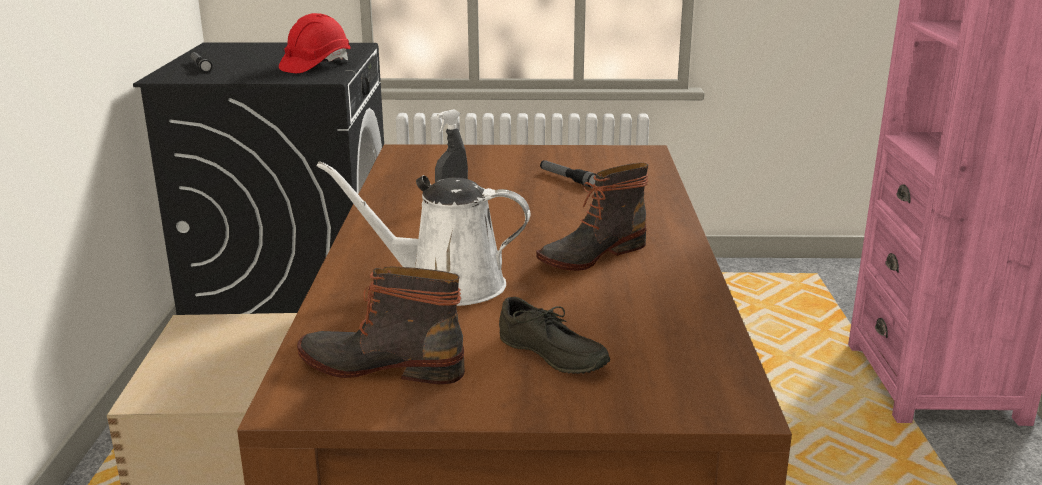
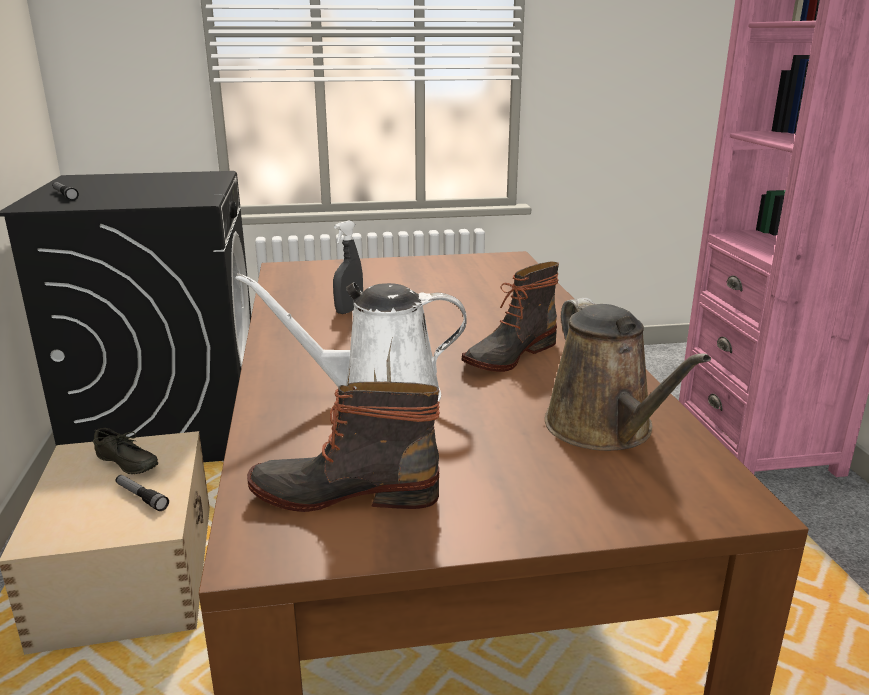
camera: 10 degrees left, 0 degrees up
(315, 66) = (183, 191): red hard hat -> none
(549, 357) = (520, 465): grey shoe -> grey shoe (125, 464)
(567, 179) = (451, 285): flashlight -> flashlight (141, 497)
(647, 332) = (604, 430): none -> brown watering can

